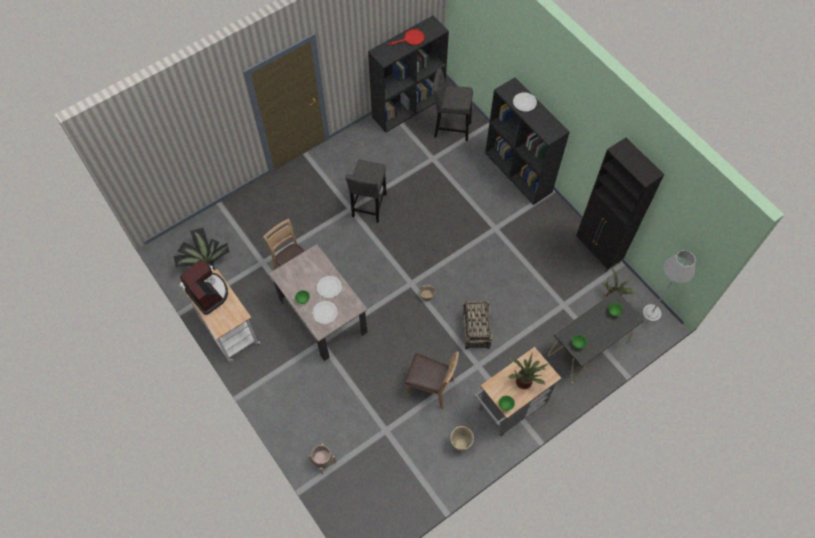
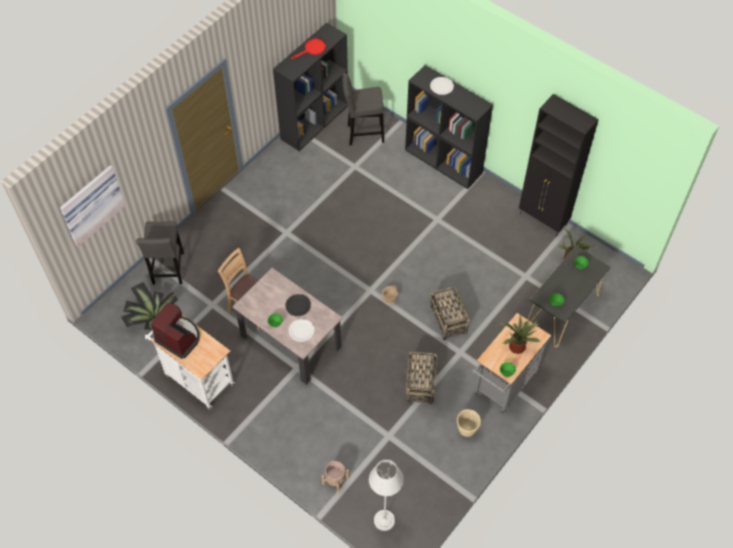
camera: 15 degrees left, 5 degrees down
(155, 149) = (91, 204): none -> picture
(329, 287) = (298, 305): white plate -> black plate
(369, 207) = (305, 227): grey stool -> grey stool (168, 270)
(430, 387) = (420, 384): brown chair -> basket
(651, 313) = (611, 264): grey floor lamp -> grey floor lamp (384, 520)

